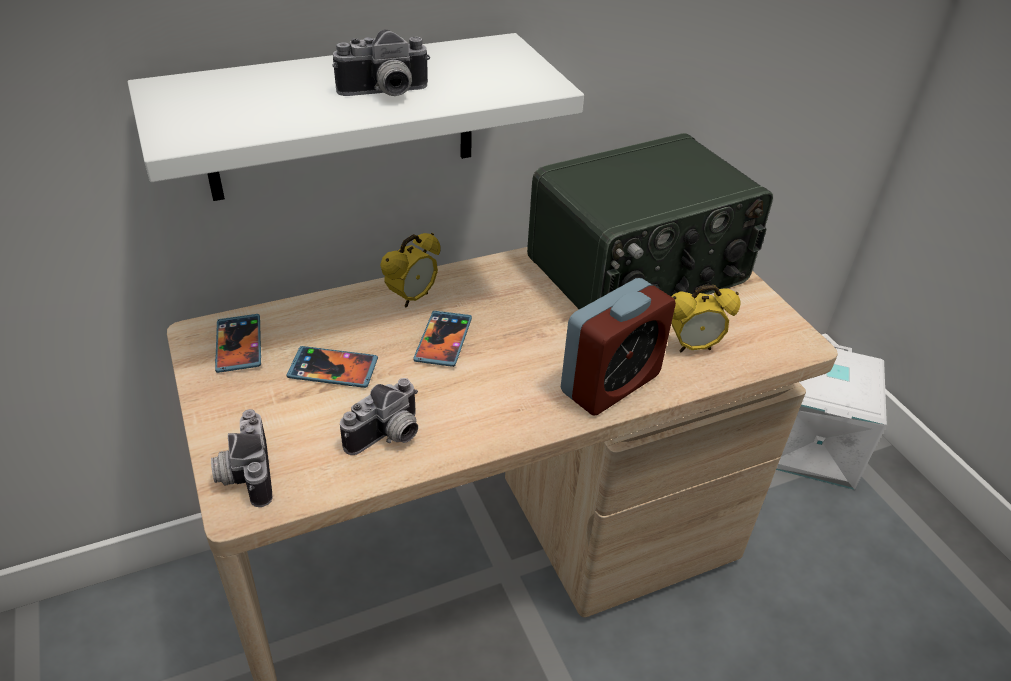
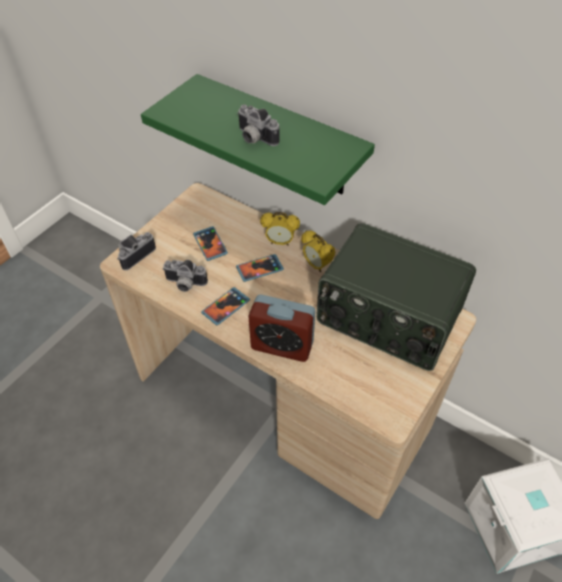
camera: 60 degrees right, 10 degrees up
(239, 345) = (201, 208): phone -> phone (225, 307)
(342, 118) = (280, 137): white shelf -> green shelf
(693, 347) = (342, 368): alarm clock -> alarm clock (316, 265)

